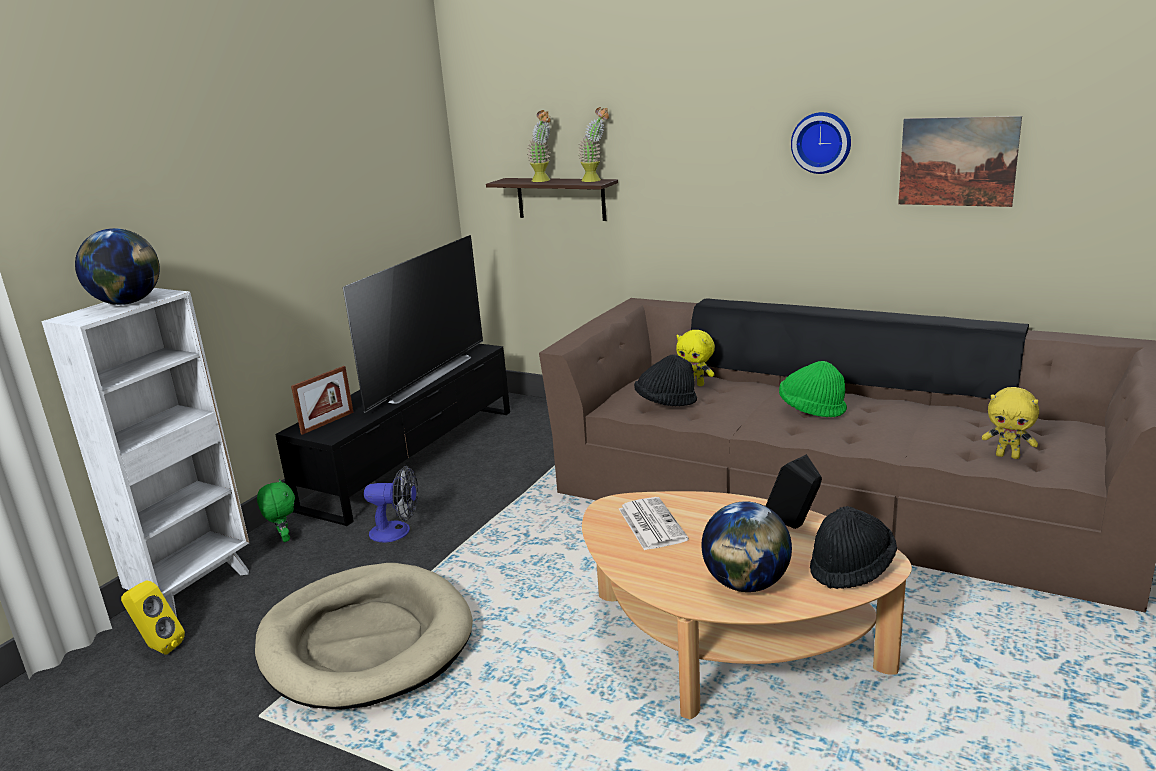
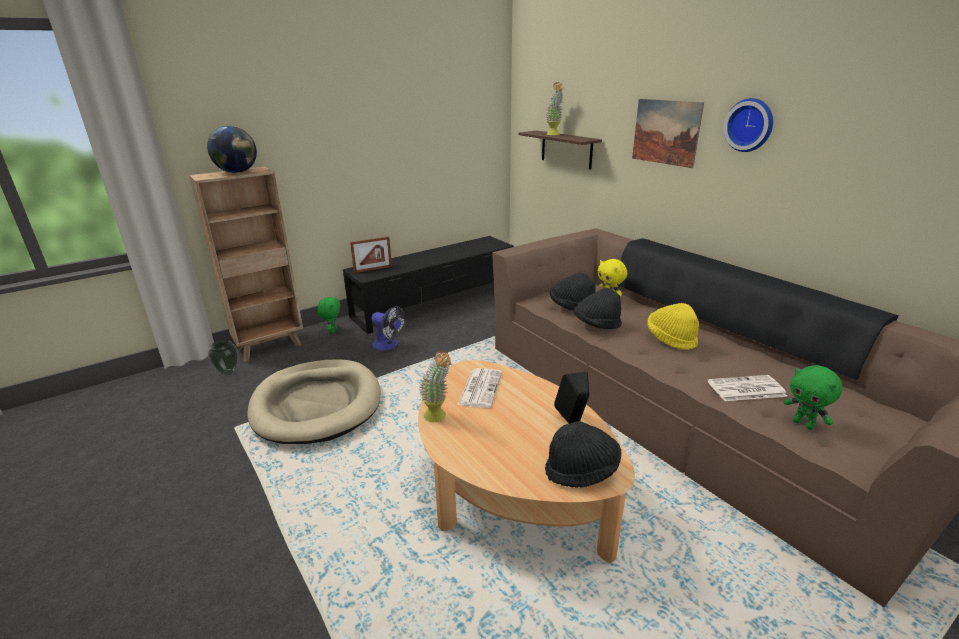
camera: 25 degrees right, 5 degrees up
(158, 648) = (228, 372): yellow speaker -> vase
(196, 589) = (270, 346): white bookcase -> brown bookcase
(422, 377) = (449, 254): television -> none
(596, 180) = (586, 138): potted plant -> potted plant (439, 418)
(716, 415) = (596, 325): none -> black hat
(746, 584) = (496, 454): globe -> none
(811, 409) = (671, 339): green hat -> yellow hat
(931, 439) = (745, 389): none -> newspaper
(957, 161) = (865, 155): picture -> picture (665, 132)
(1008, 456) = (803, 424): yellow plush toy -> green plush toy

